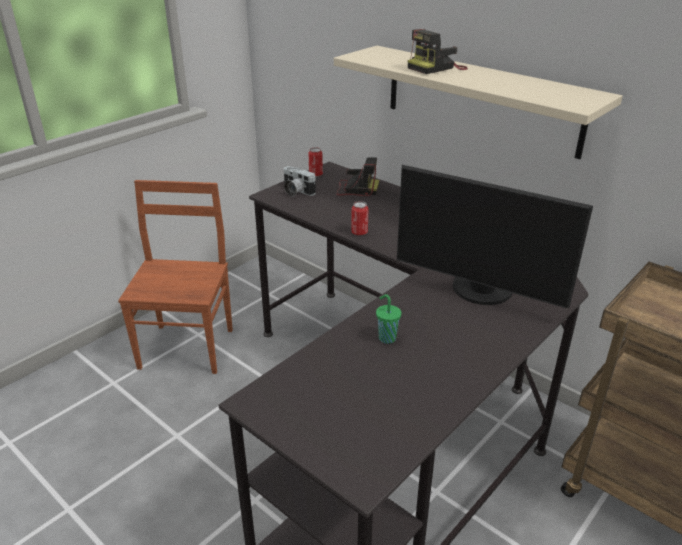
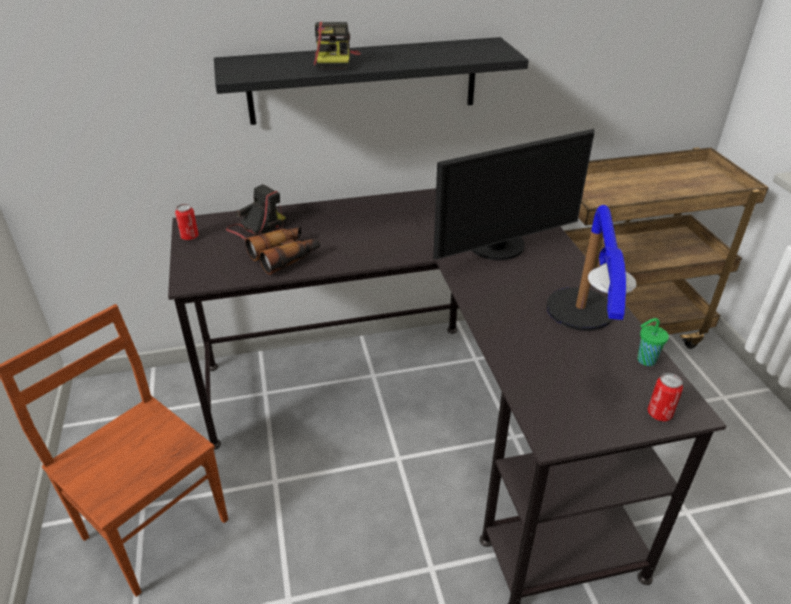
camera: 55 degrees left, 5 degrees up
(296, 191) = (207, 263): camera -> none
(338, 211) = (285, 256): none -> binoculars
(359, 232) = (340, 262): can -> can (659, 414)
(386, 338) = (521, 321): green cup -> green cup (645, 360)
(408, 376) = (581, 333): none -> table lamp
(481, 99) = (363, 81): beige shelf -> black shelf

